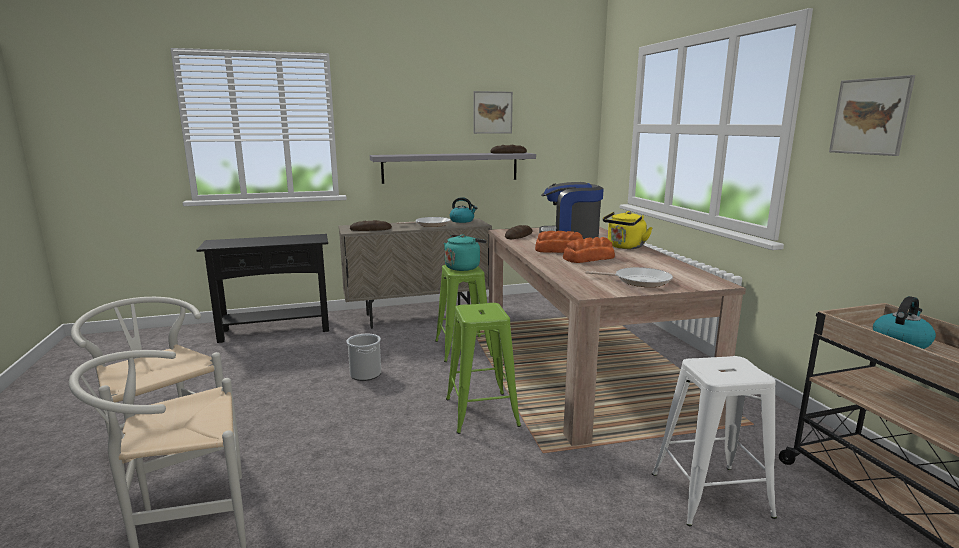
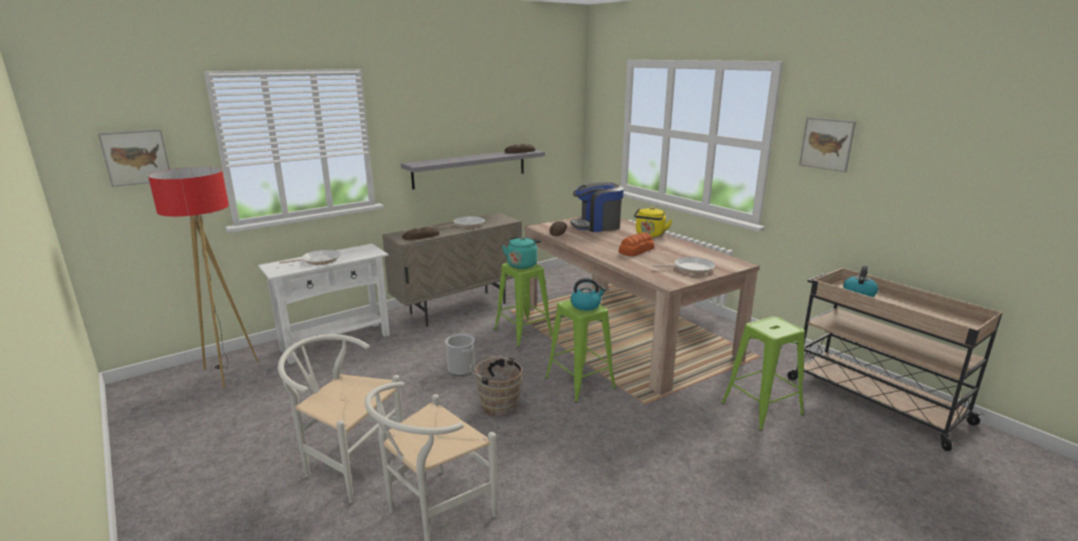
camera: 20 degrees left, 5 degrees up
(162, 342) = (229, 372): none -> floor lamp
(258, 241) = (318, 260): none -> frying pan
(275, 330) = (336, 342): black console table -> white console table
(367, 417) = (497, 404): none -> brown bucket
(462, 221) = (489, 217): kettle -> kettle (586, 305)
(492, 112) = (503, 115): picture -> picture (136, 157)
(559, 250) = (606, 244): bread -> none
(711, 495) = (762, 408): white stool -> green stool

